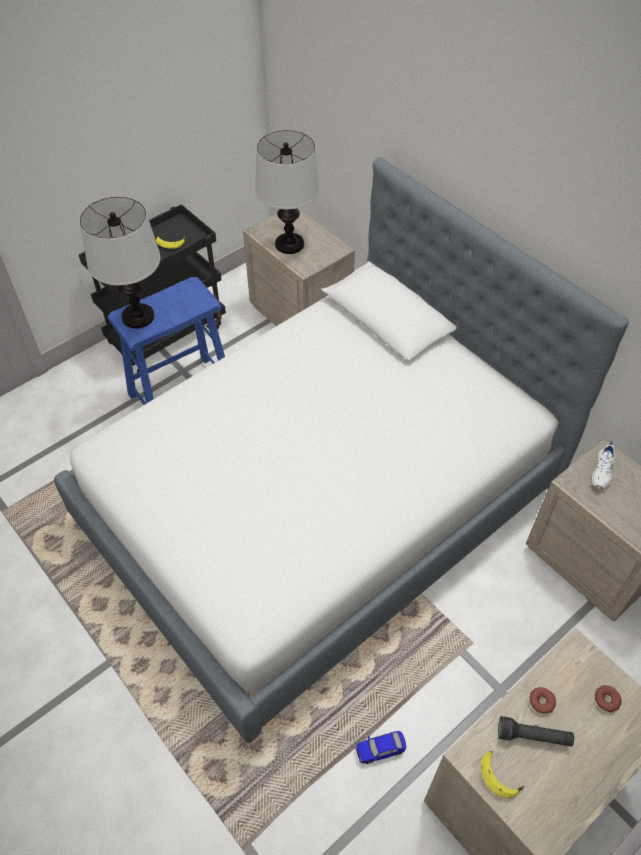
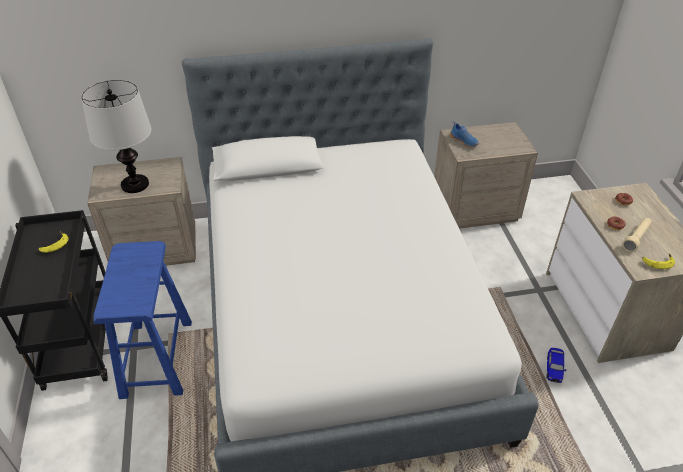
camera: 60 degrees left, 10 degrees down
(138, 316) = (122, 296): table lamp -> none
(533, 736) = (636, 238): black flashlight -> beige flashlight
(602, 472) = (464, 141): white shoe -> blue shoe

